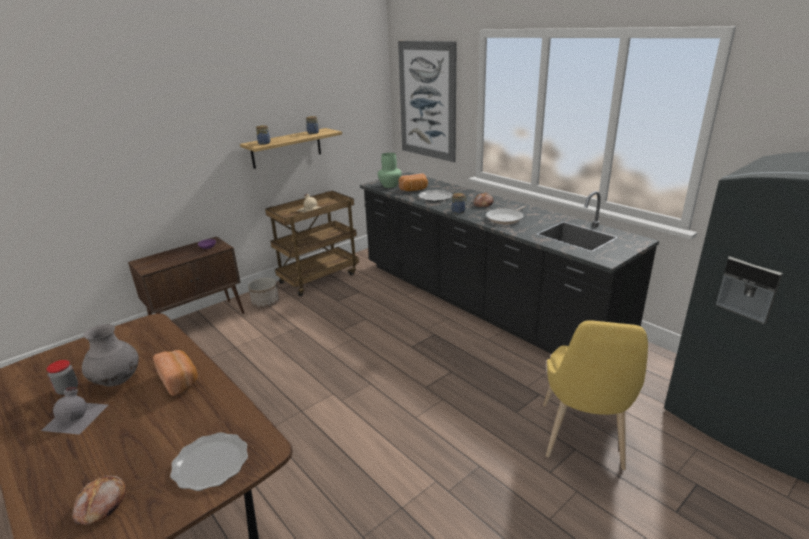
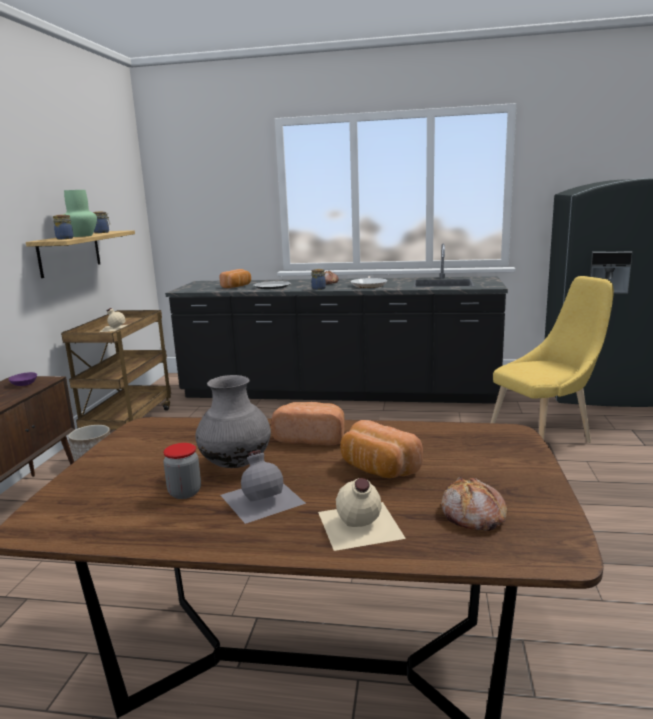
camera: 40 degrees left, 10 degrees down
(60, 469) = (359, 525): none -> beige bottle
(148, 431) = (377, 469): none -> bread
(211, 463) = (489, 455): plate -> none
(389, 186) = (203, 288): green vase -> green vase (81, 236)
(427, 101) = (206, 199): picture -> none
(583, 440) = (544, 436): yellow chair -> yellow chair turned 90 degrees counterclockwise

